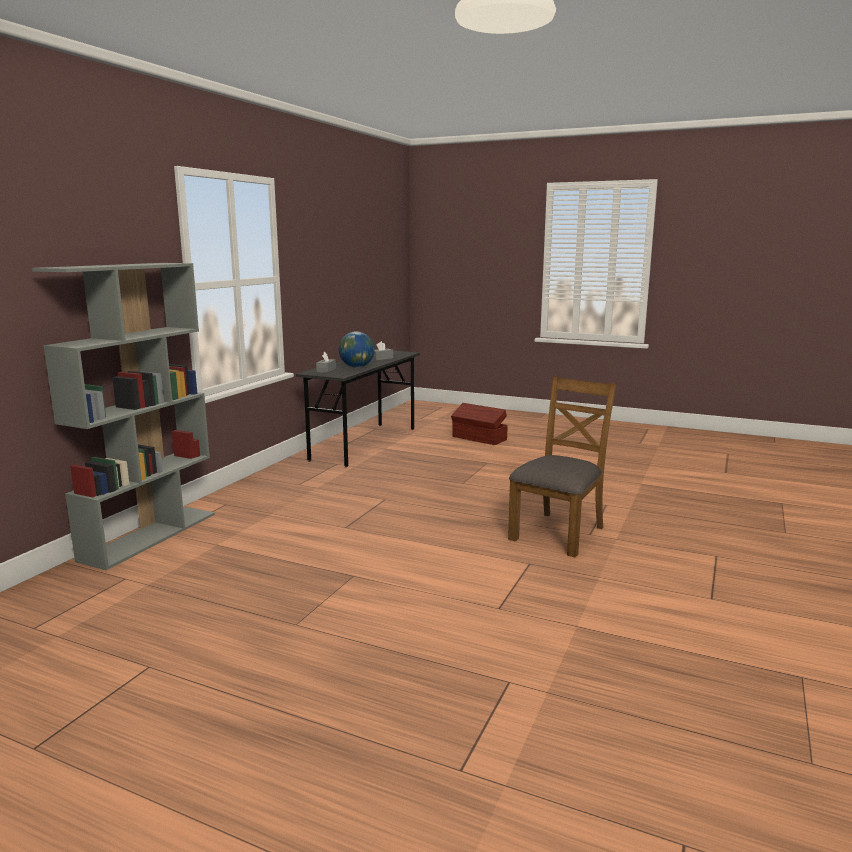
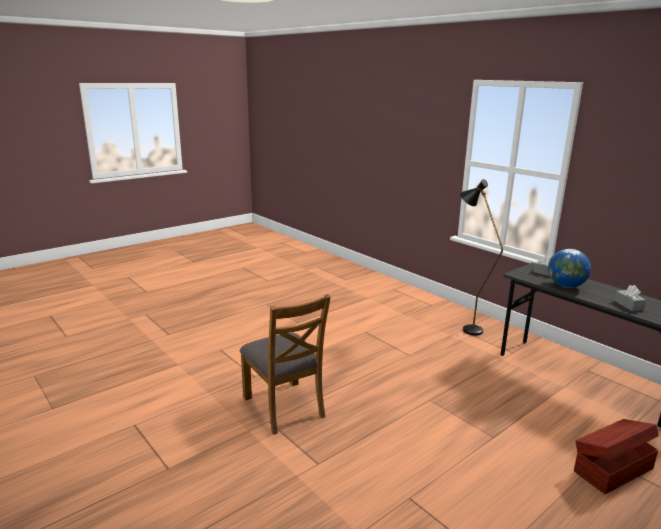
camera: 115 degrees right, 5 degrees up
(150, 536) = (393, 285): grey bookcase -> none
(290, 483) = (466, 328): none -> black floor lamp

